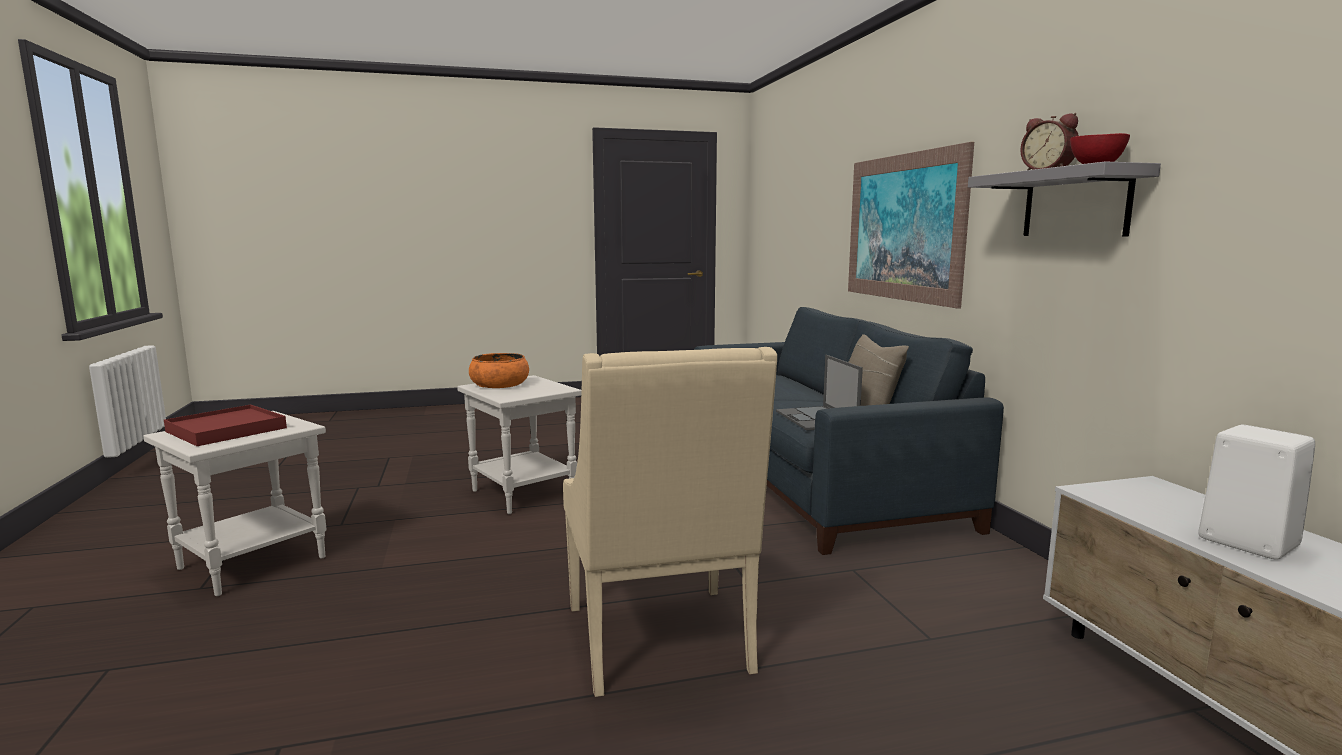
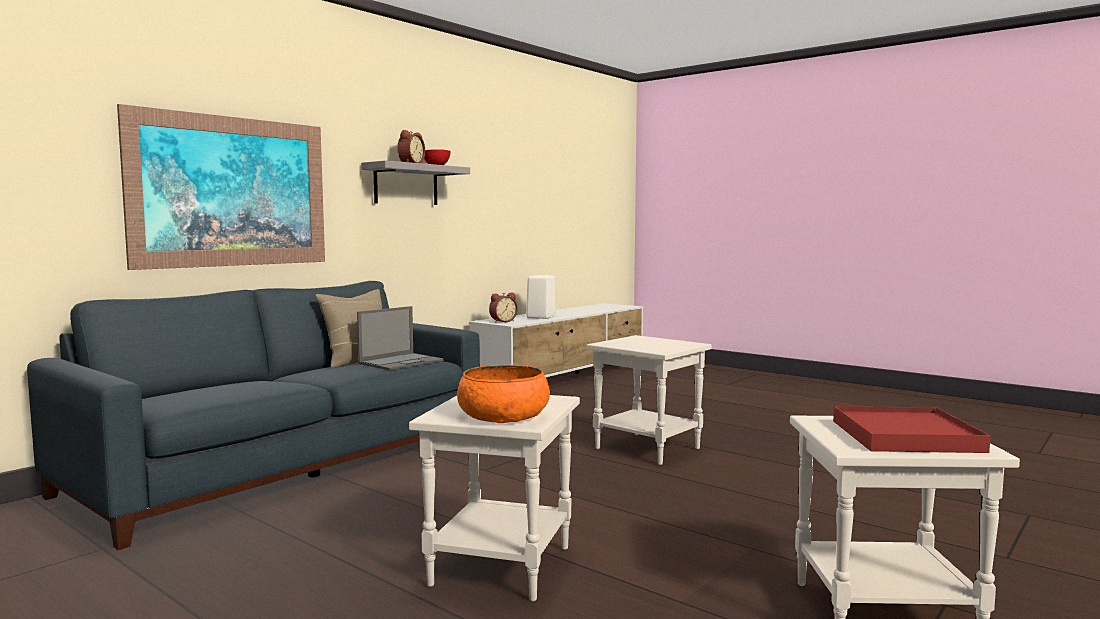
camera: 125 degrees left, 5 degrees down
(661, 642) = (649, 448): beige armchair -> white side table
(1142, 494) = (502, 321): none -> alarm clock

